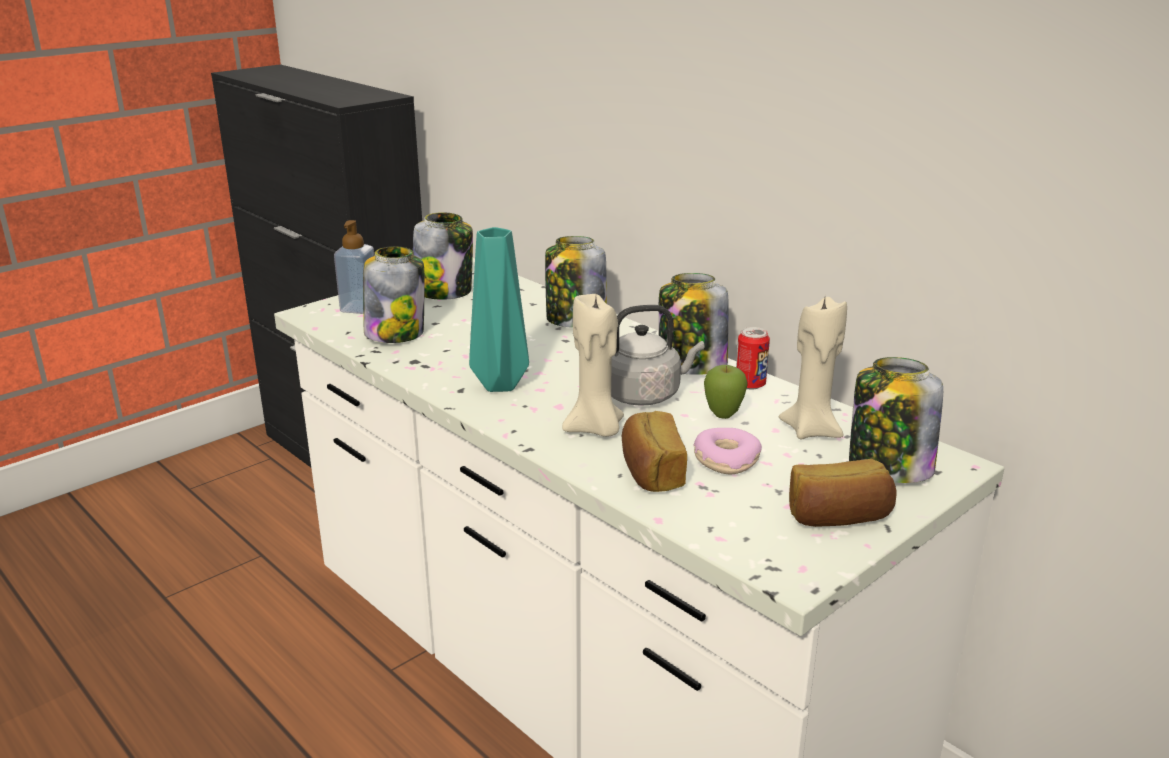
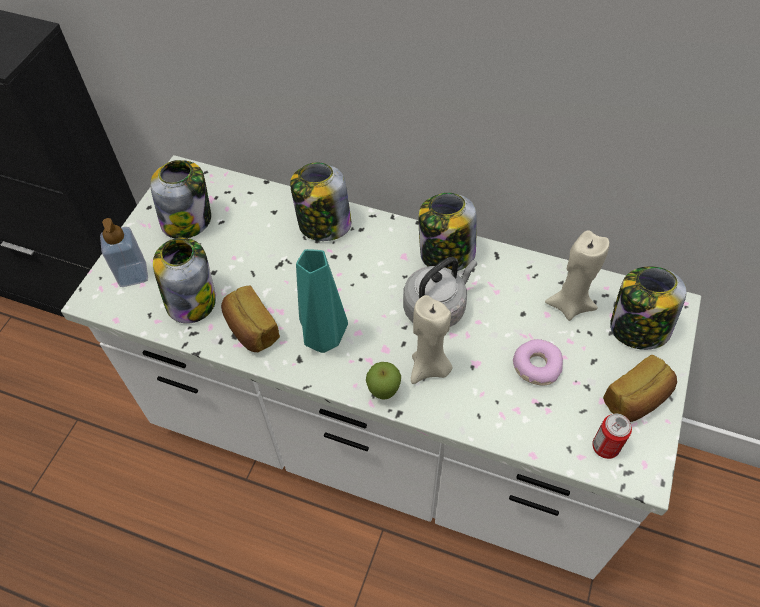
camera: 25 degrees left, 30 degrees up
(650, 472) = (496, 403): bread -> bread (251, 329)
(723, 416) = (505, 313): apple -> apple (383, 393)
(750, 385) = (500, 264): can -> can (605, 447)

